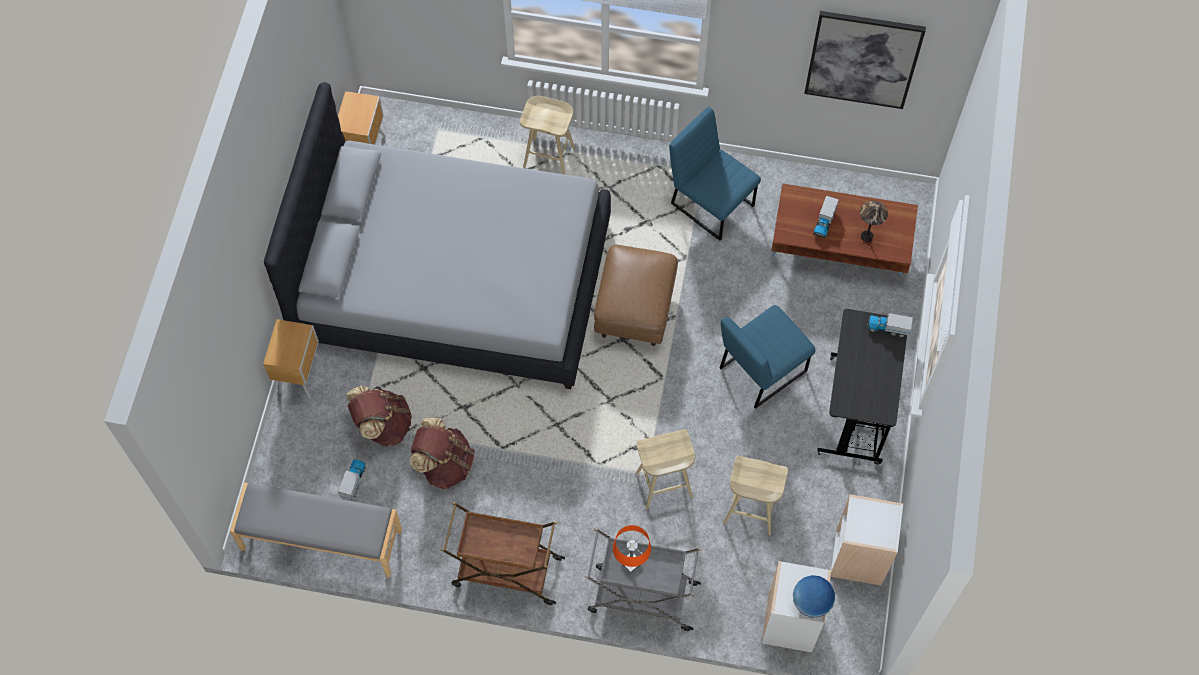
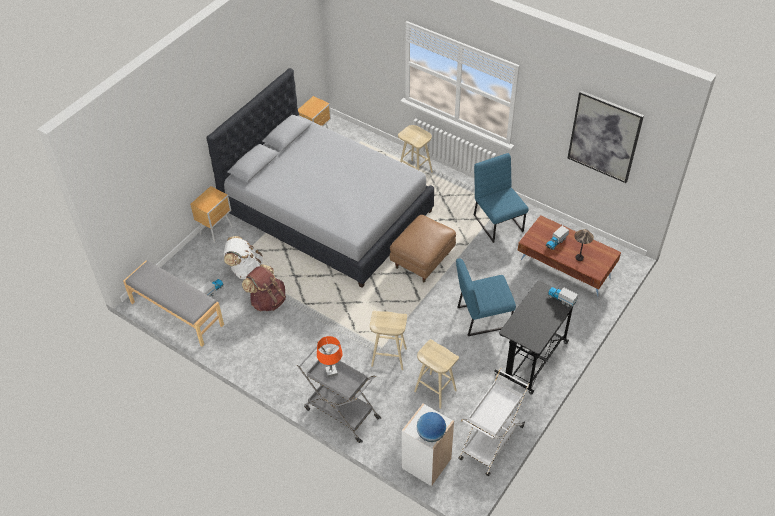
camera: 25 degrees right, 15 degrees down
(383, 425) = (245, 269): brown backpack -> white backpack
(506, 572) = (269, 369): brown cart -> none
(858, 558) = (490, 443): bookcase -> white cart

